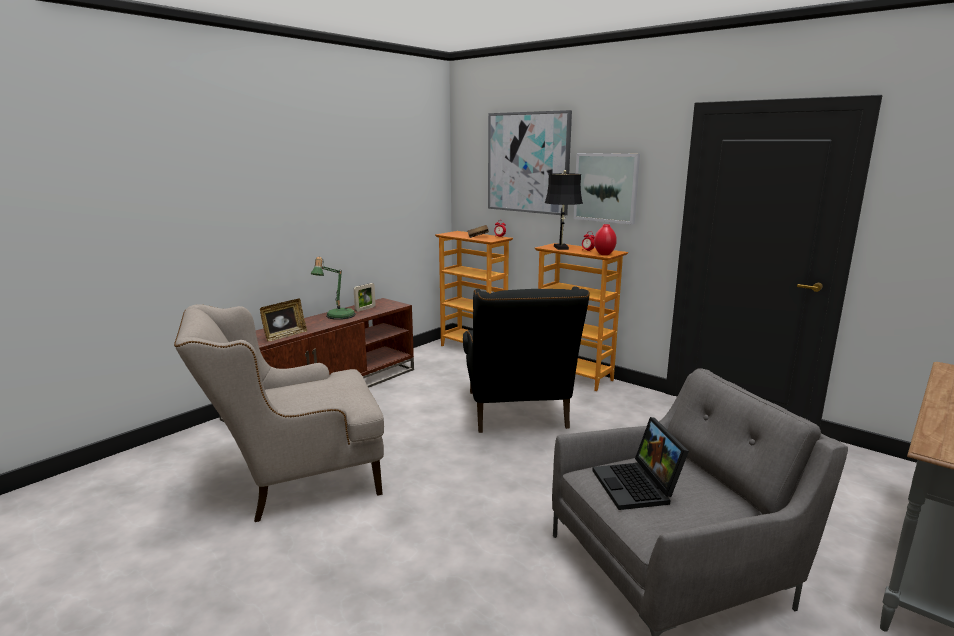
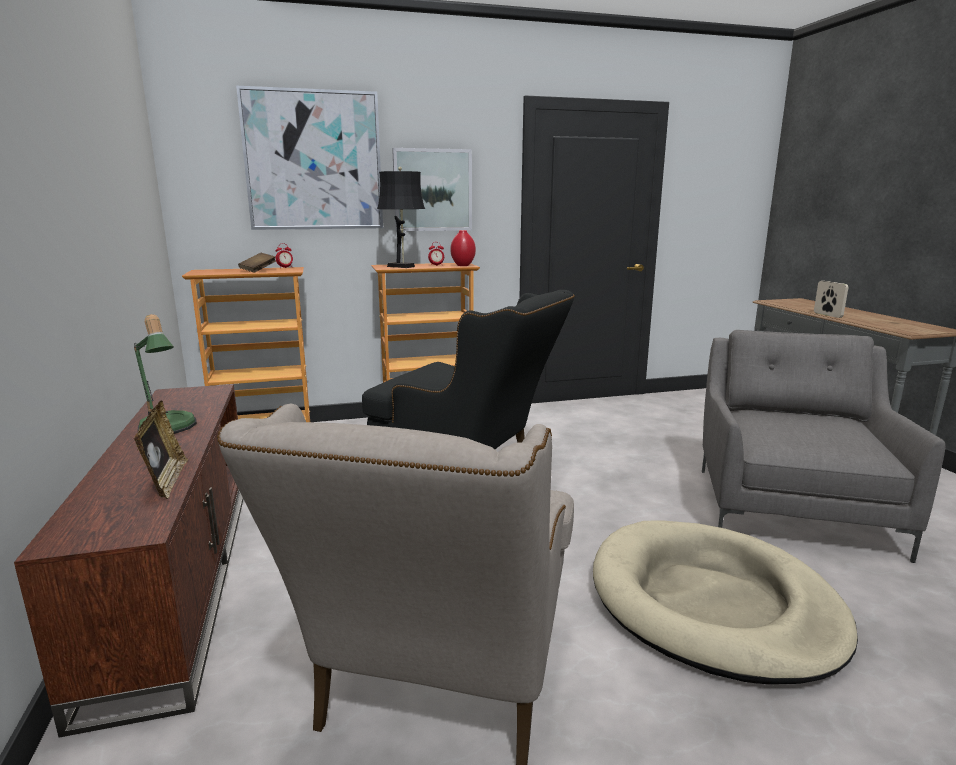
camera: 55 degrees left, 0 degrees up
(365, 309) = (179, 407): picture frame -> picture frame (827, 315)
(451, 550) = (712, 604): none -> beige dog bed
(638, 487) = (803, 438): laptop -> none

